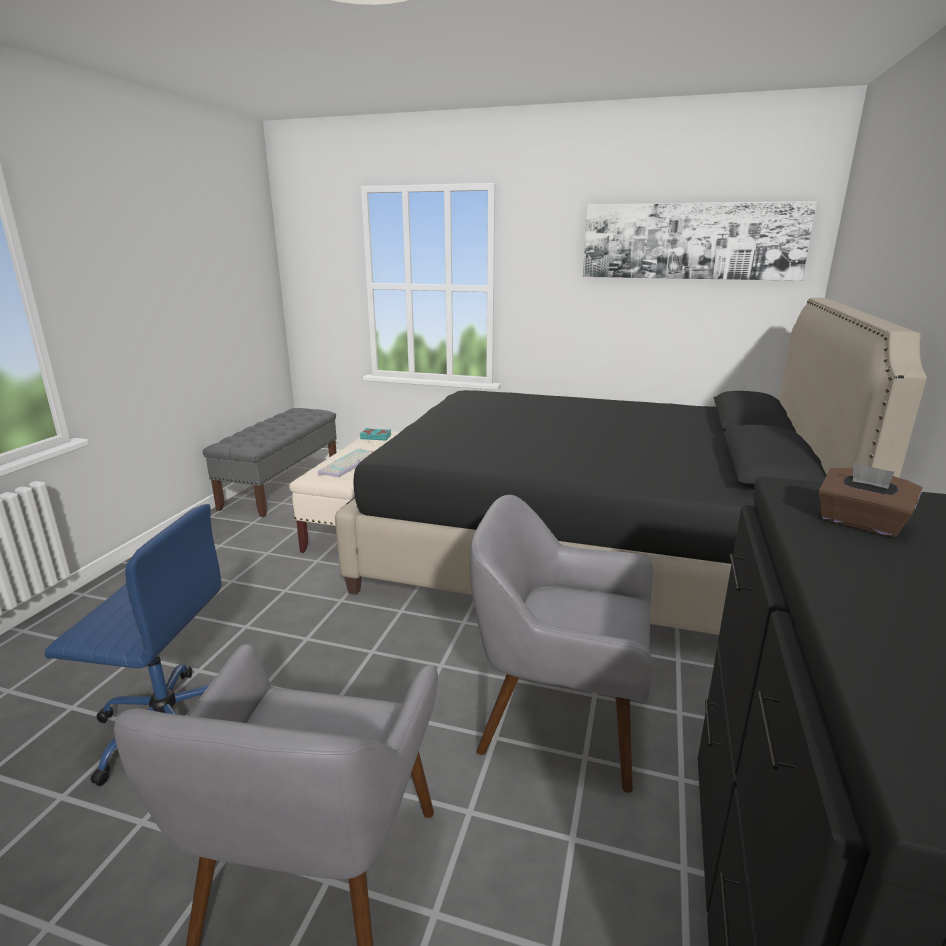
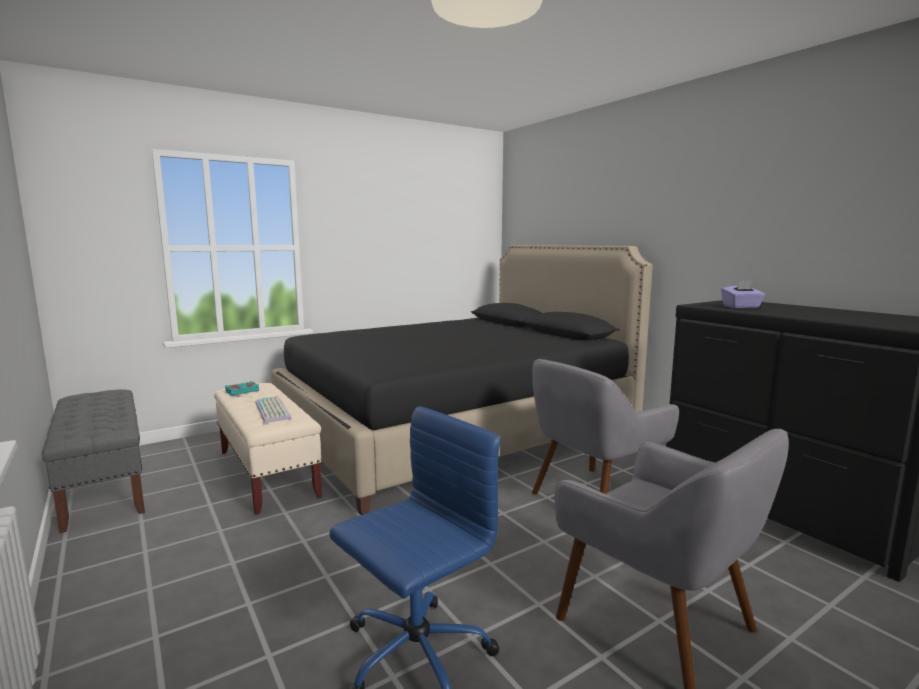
camera: 50 degrees left, 10 degrees down
(691, 241) = (434, 212): picture -> none
(860, 523) = (741, 307): brown tissue box -> purple tissue box

